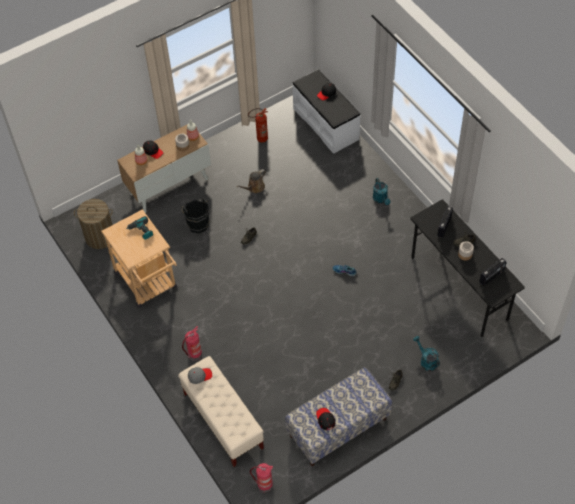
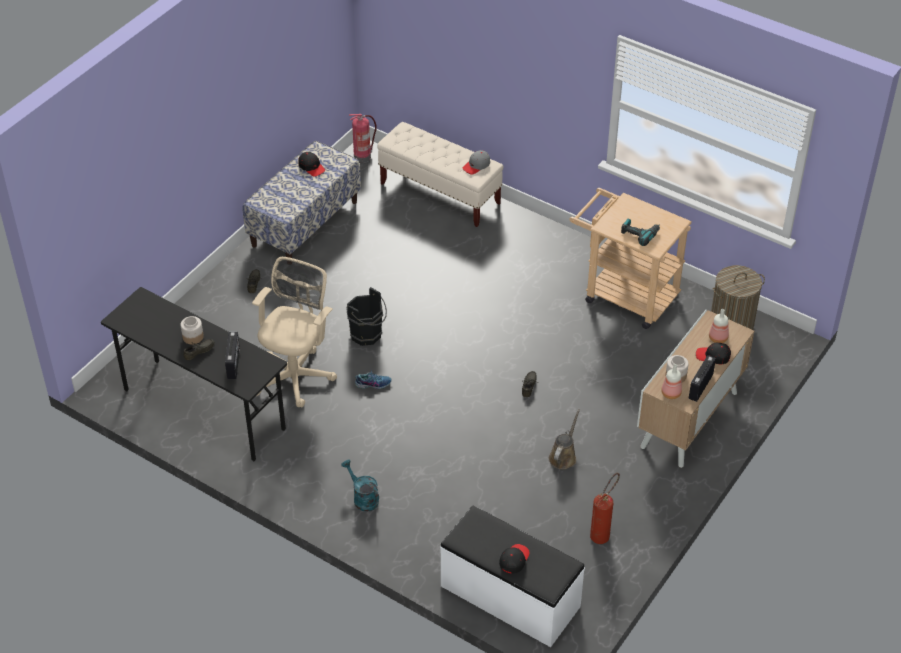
camera: 155 degrees right, 10 degrees down
(194, 355) = (513, 241): fire extinguisher -> none
(197, 223) = (613, 383): black bucket -> black bucket (368, 336)
(391, 294) = (296, 375): none -> beige office chair
(426, 361) = (222, 315): turquoise watering can -> none
(492, 276) = (148, 320): radio -> radio (700, 386)

